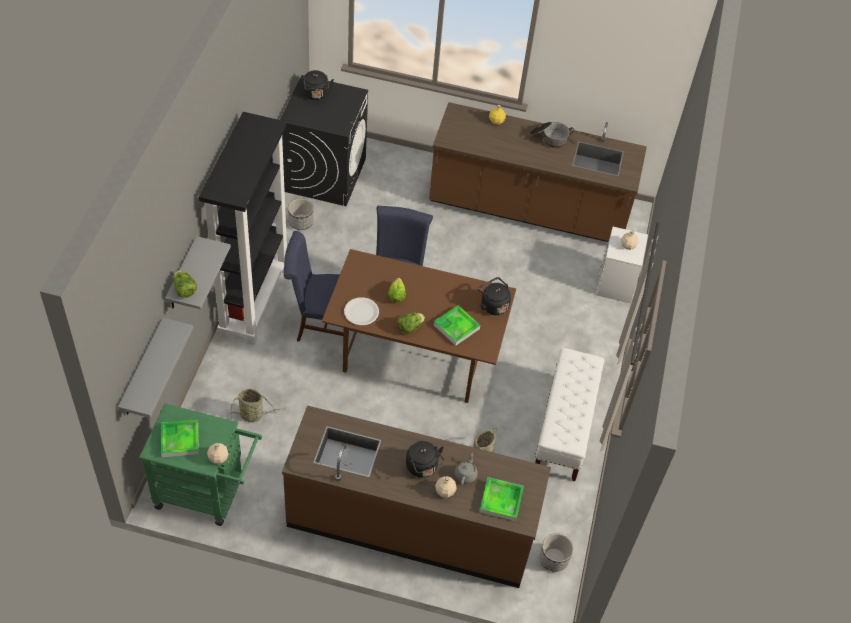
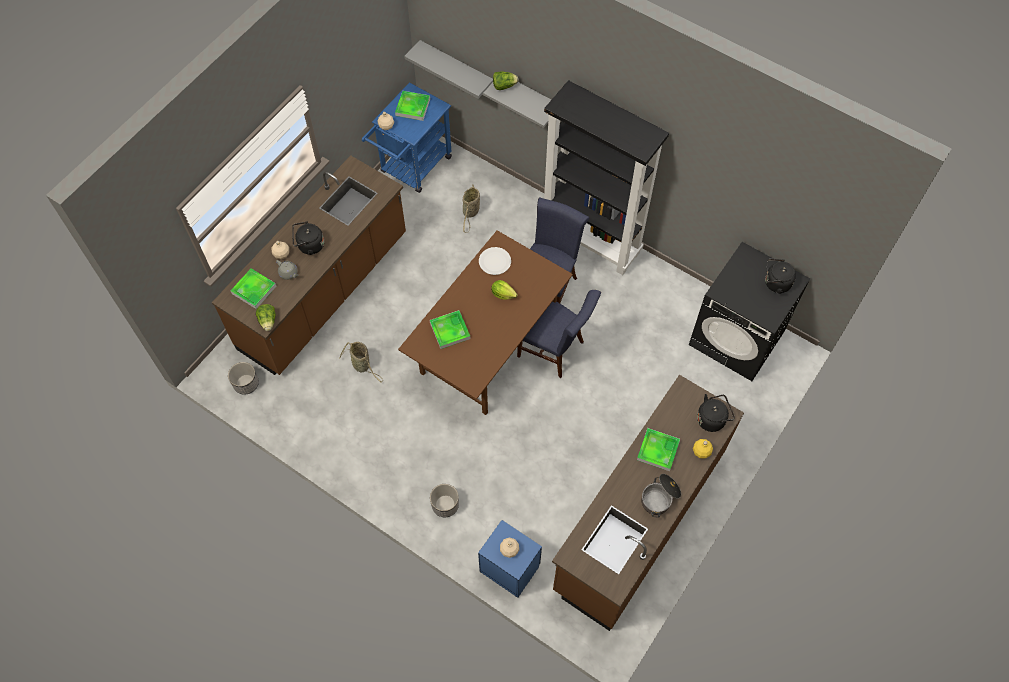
camera: 115 degrees right, 10 degrees up
(207, 493) = (412, 168): green cart -> blue cart
(301, 222) = (676, 300): planter -> planter (445, 505)
(410, 327) = (463, 294): lettuce -> lettuce (268, 321)
(493, 305) = (463, 370): black kettle -> black kettle (712, 419)
(509, 146) = (658, 450): none -> tray
(564, 428) = (361, 443): white bench -> none
(615, 284) = (509, 567): white nightstand -> blue nightstand

